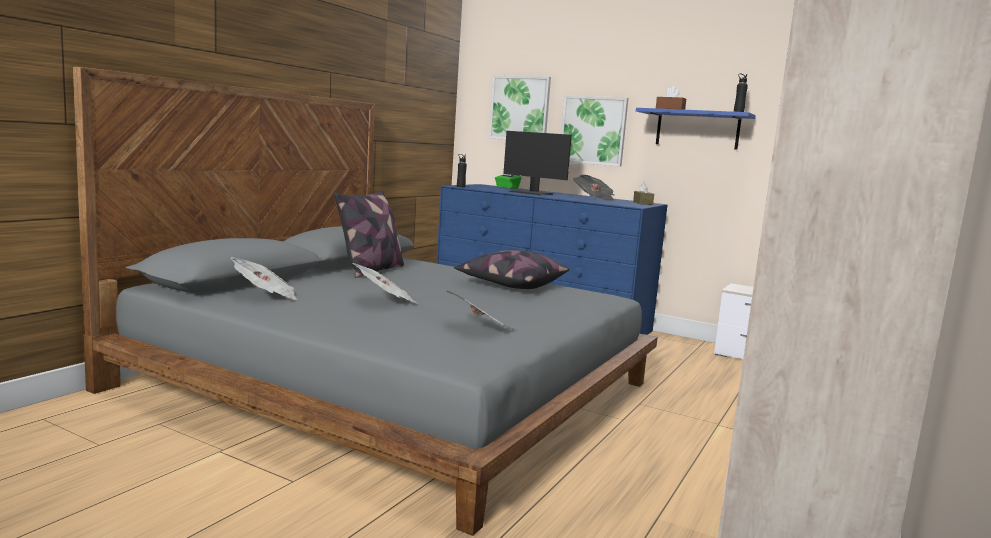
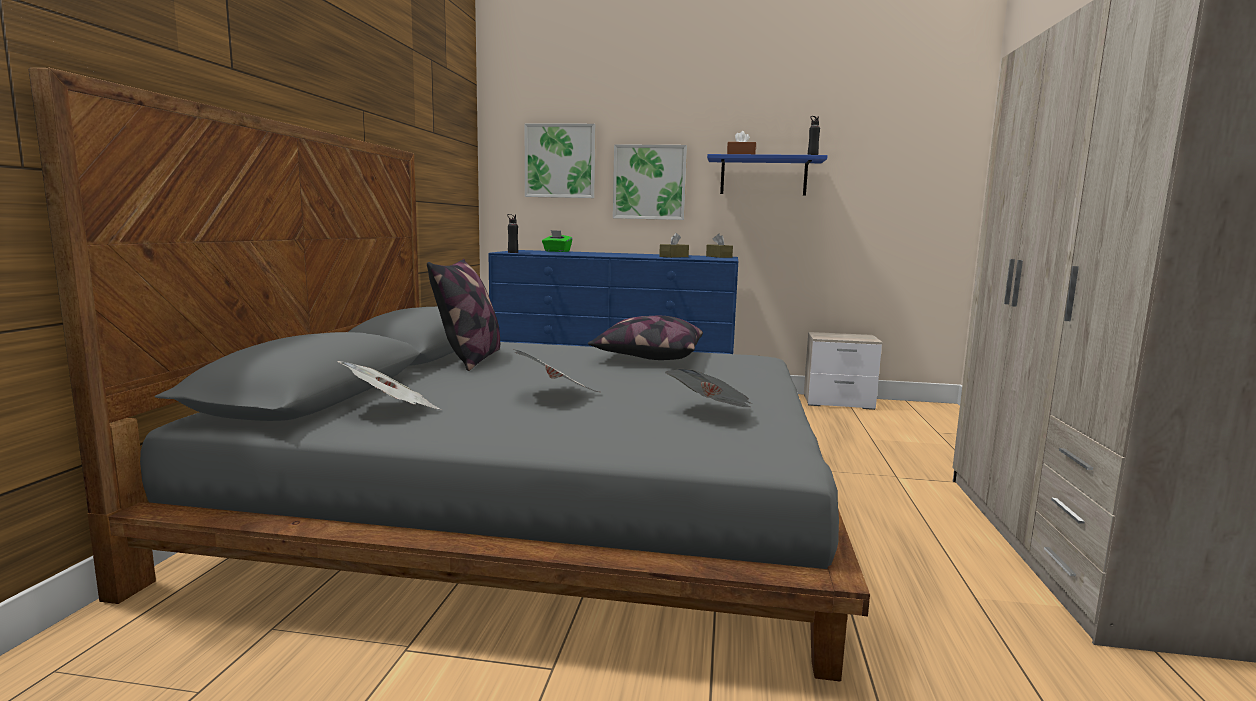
camera: 20 degrees left, 0 degrees up
(531, 193) = (596, 254): monitor -> none
(594, 200) = (674, 257): newspaper -> brown tissue box

